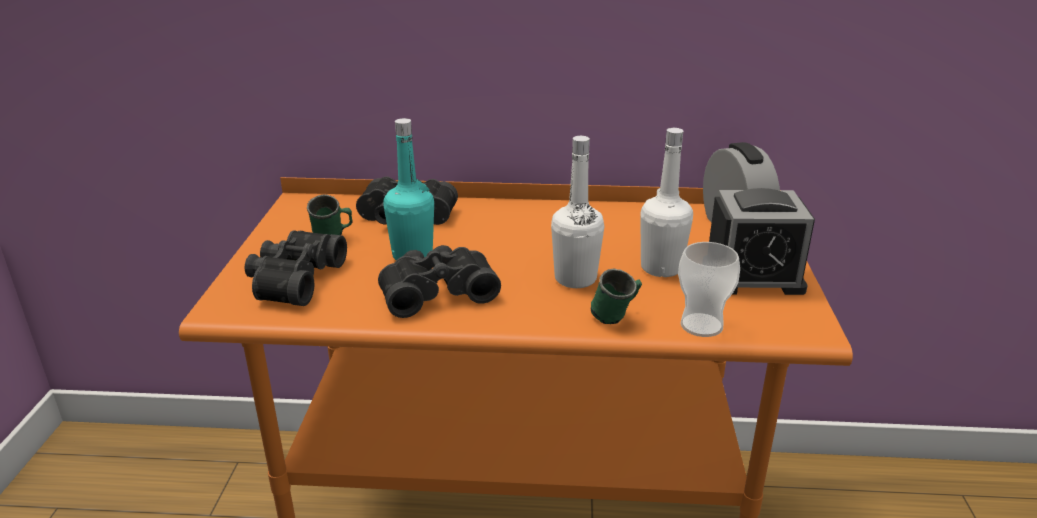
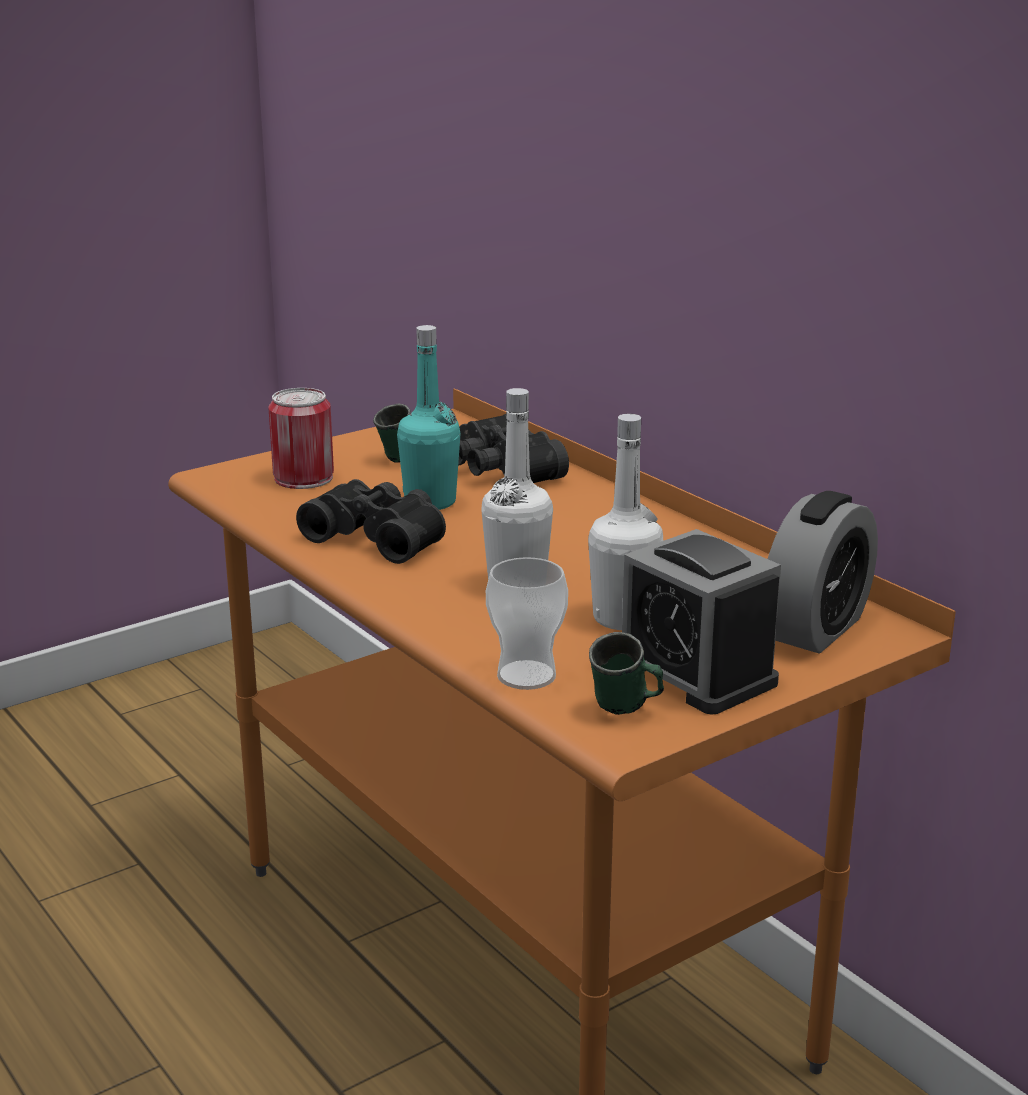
camera: 50 degrees right, 5 degrees down
(293, 279) = (303, 478): black binoculars -> can
(616, 318) = (468, 629): green mug -> green mug (626, 710)

